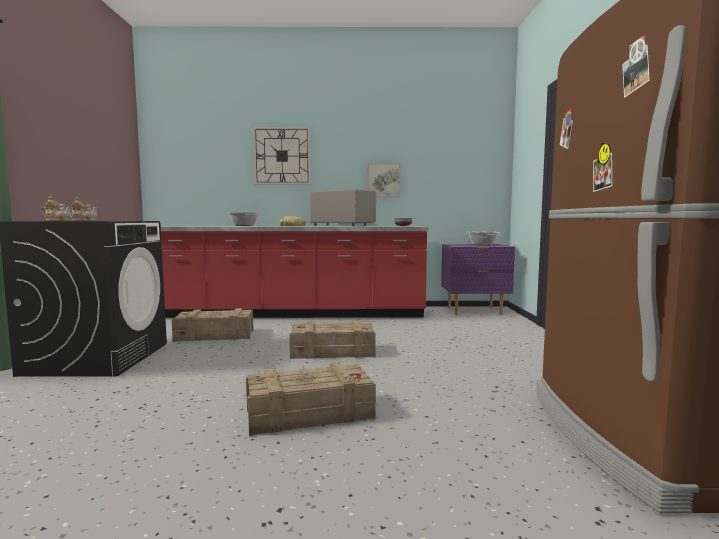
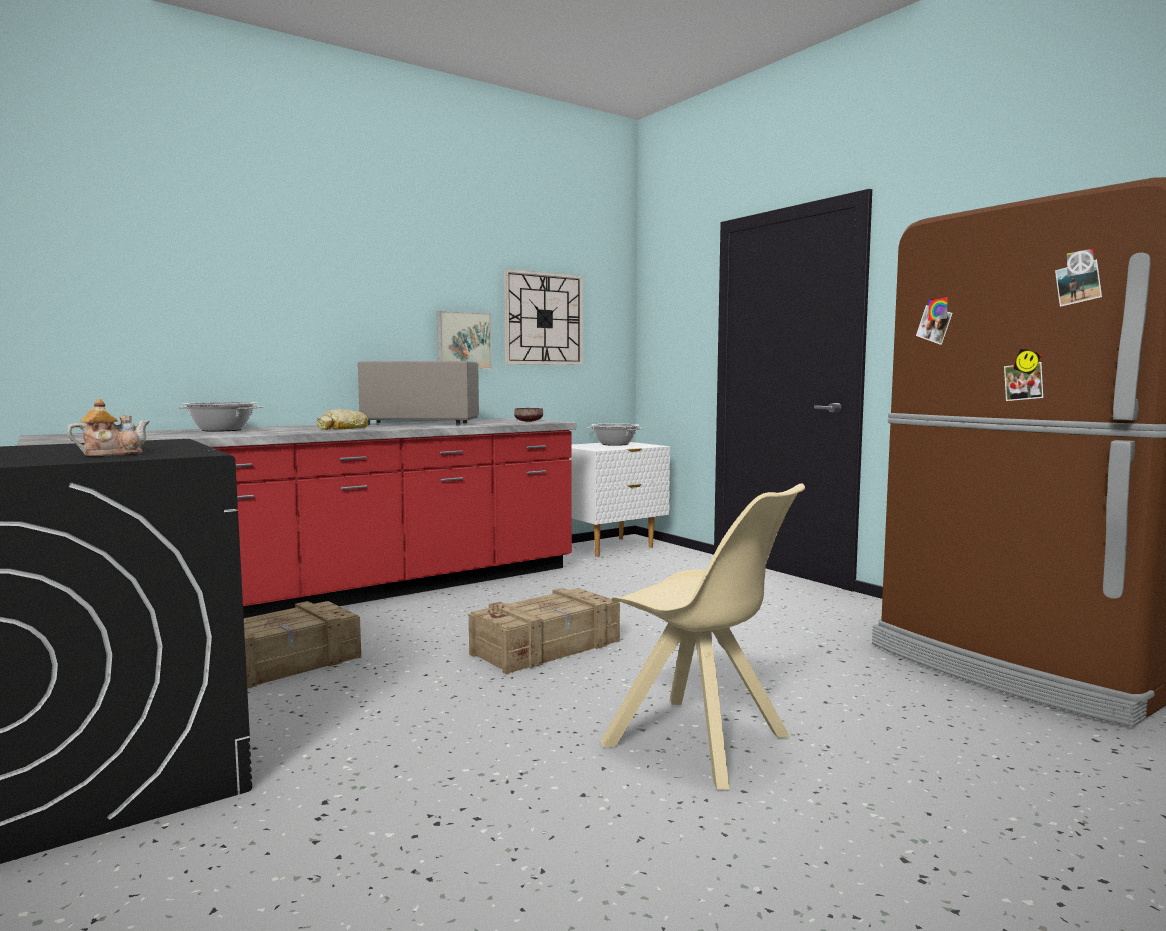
camera: 35 degrees left, 0 degrees up
(57, 220) = (76, 459): teapot -> none
(282, 156) = (279, 287): wall clock -> wall clock (543, 319)
(308, 413) = (700, 743): crate -> beige chair
(474, 311) = (610, 547): purple nightstand -> white nightstand

